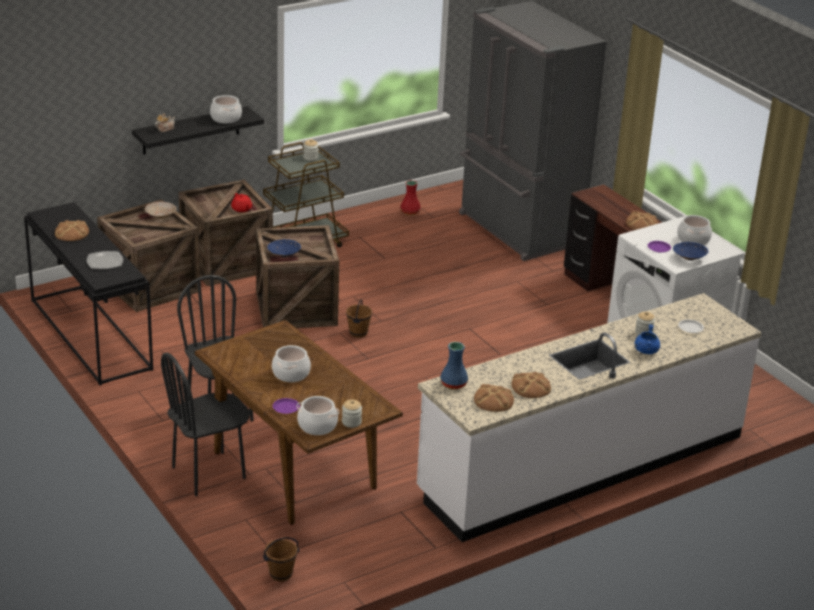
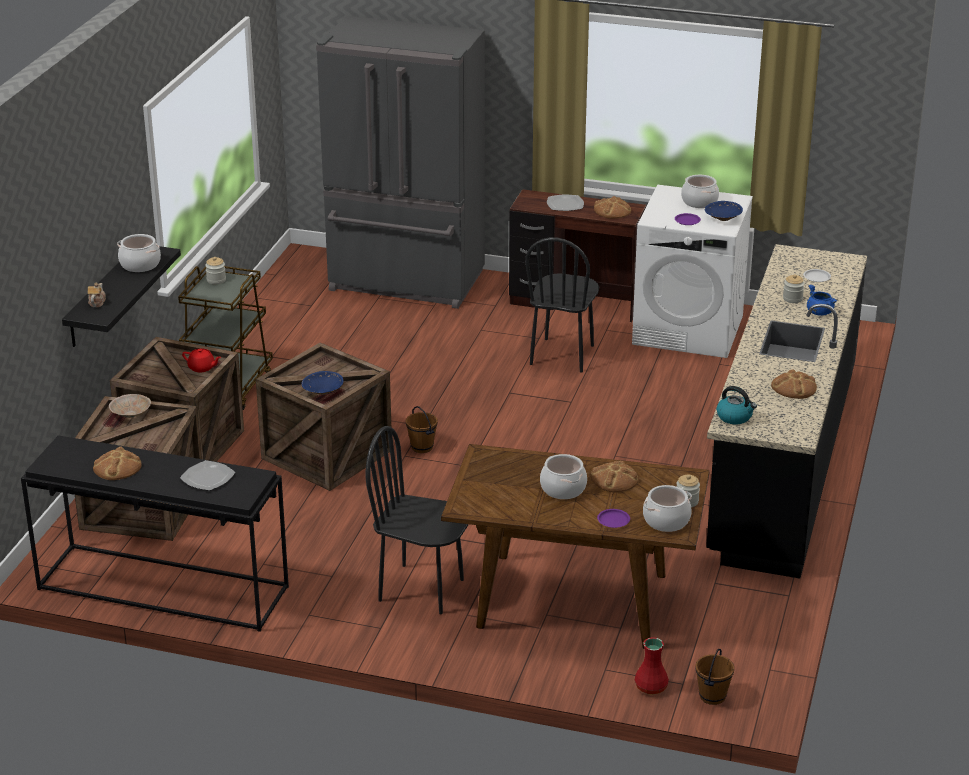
camera: 40 degrees left, 0 degrees up
(209, 473) = (505, 649): black chair -> black chair (562, 355)
(409, 212) = (281, 311): red vase -> red vase (650, 687)
(453, 384) = (735, 417): blue vase -> kettle
(493, 400) = (787, 414): bread -> bread (614, 479)
(582, 464) = (781, 460): white counter -> black counter
(615, 206) = (565, 204): none -> plate

